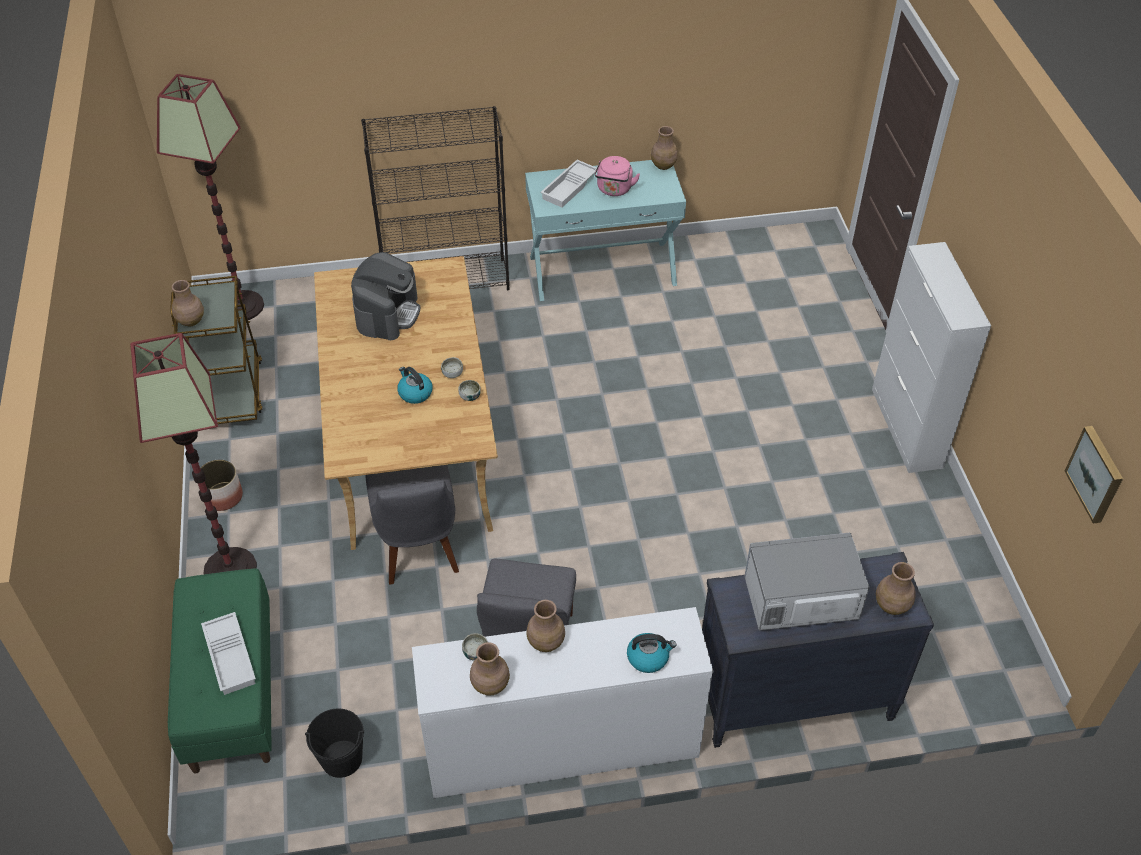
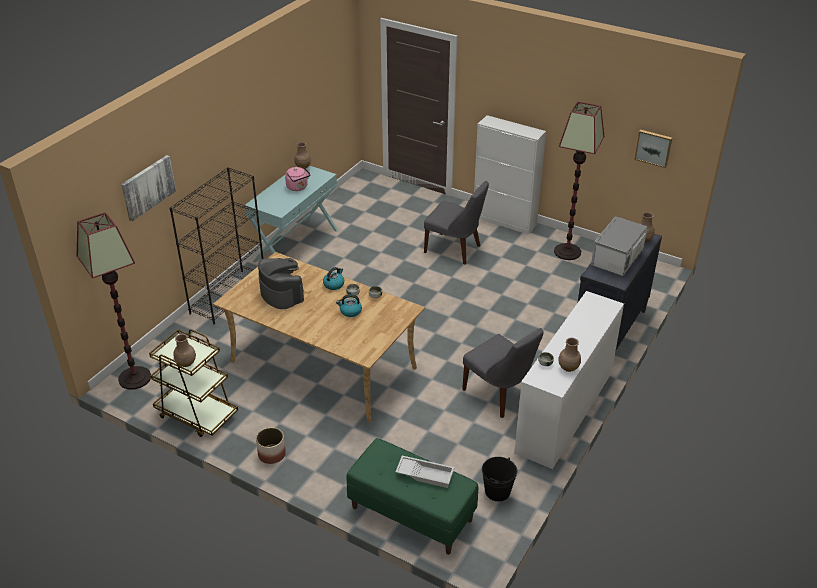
camera: 50 degrees left, 10 degrees down
(230, 569) = (327, 476): floor lamp -> floor lamp (567, 252)
(328, 77) = (148, 187): none -> picture
(418, 548) = (397, 398): grey chair -> grey chair (455, 250)
(546, 642) = (561, 340): brown vase -> none
(570, 188) = (276, 198): white tray -> none
(648, 657) = (599, 316): kettle -> kettle (334, 284)

